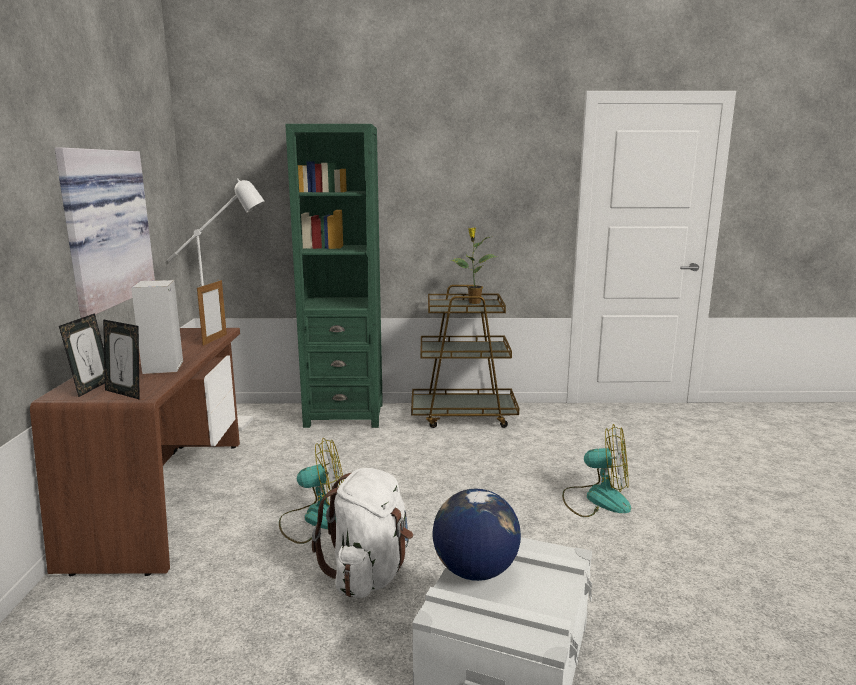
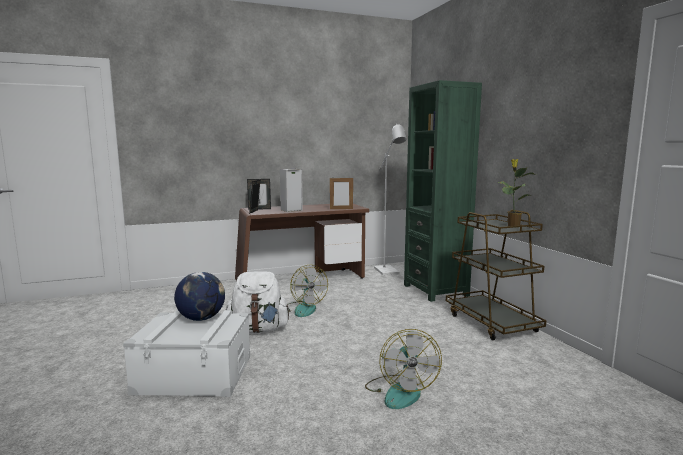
camera: 70 degrees right, 5 degrees down
(103, 227) = (315, 146): picture -> none

